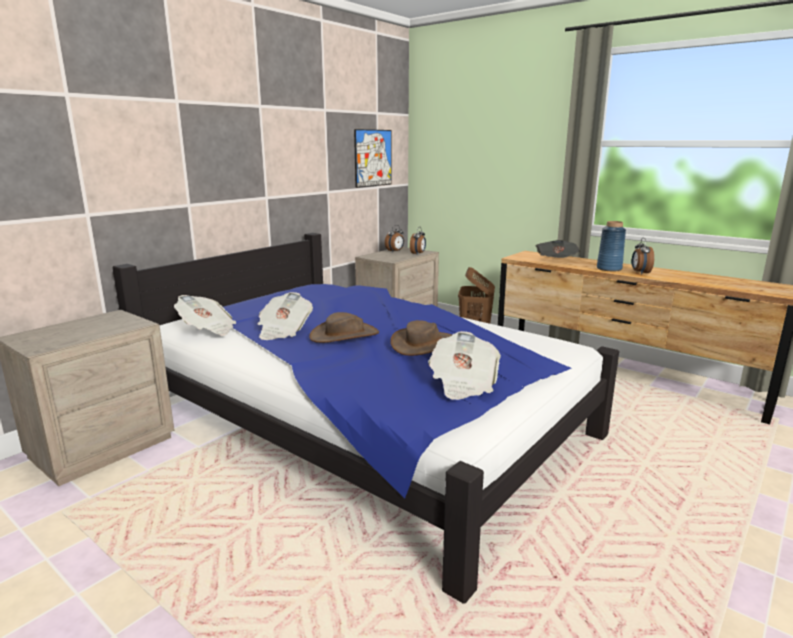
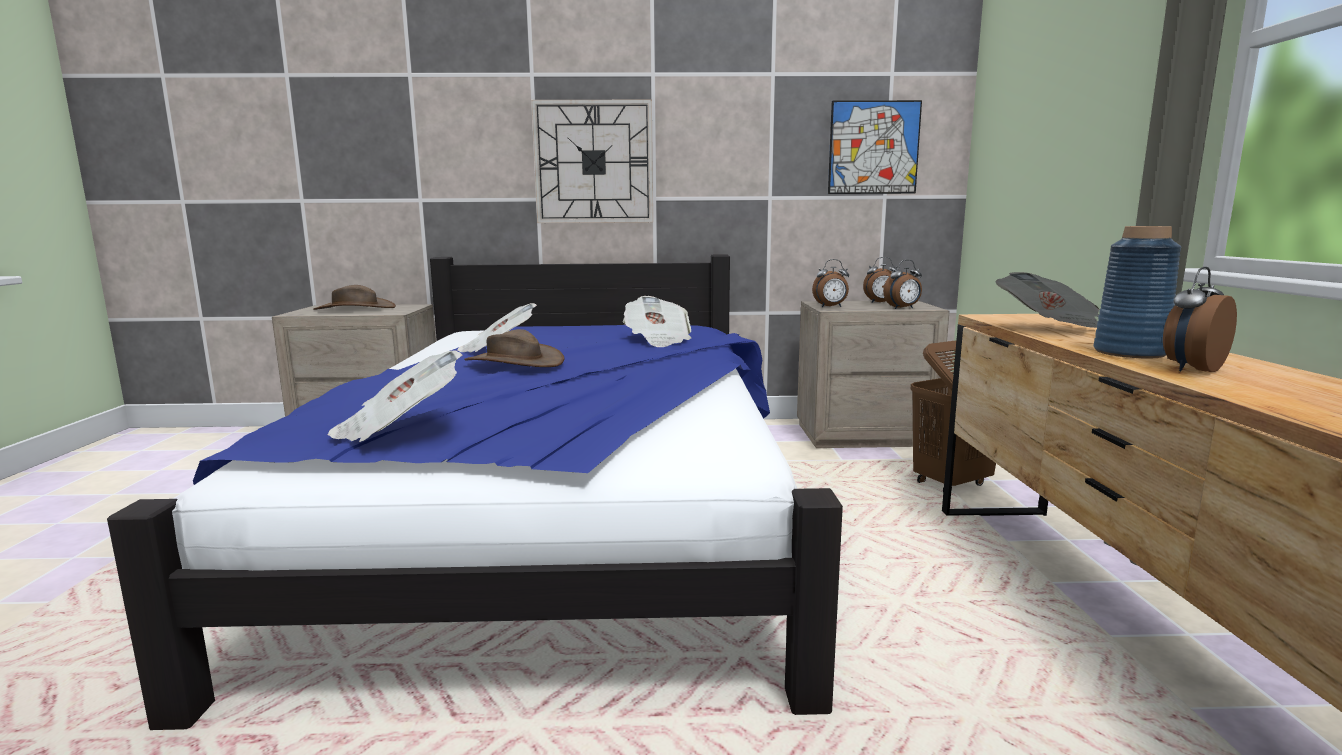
camera: 50 degrees right, 5 degrees down
(207, 329) = (461, 336): newspaper -> newspaper (657, 341)
(228, 173) = (594, 162): none -> wall clock
(386, 259) = (831, 307): none -> alarm clock
(423, 343) = (539, 387): brown hat -> brown hat (355, 308)

